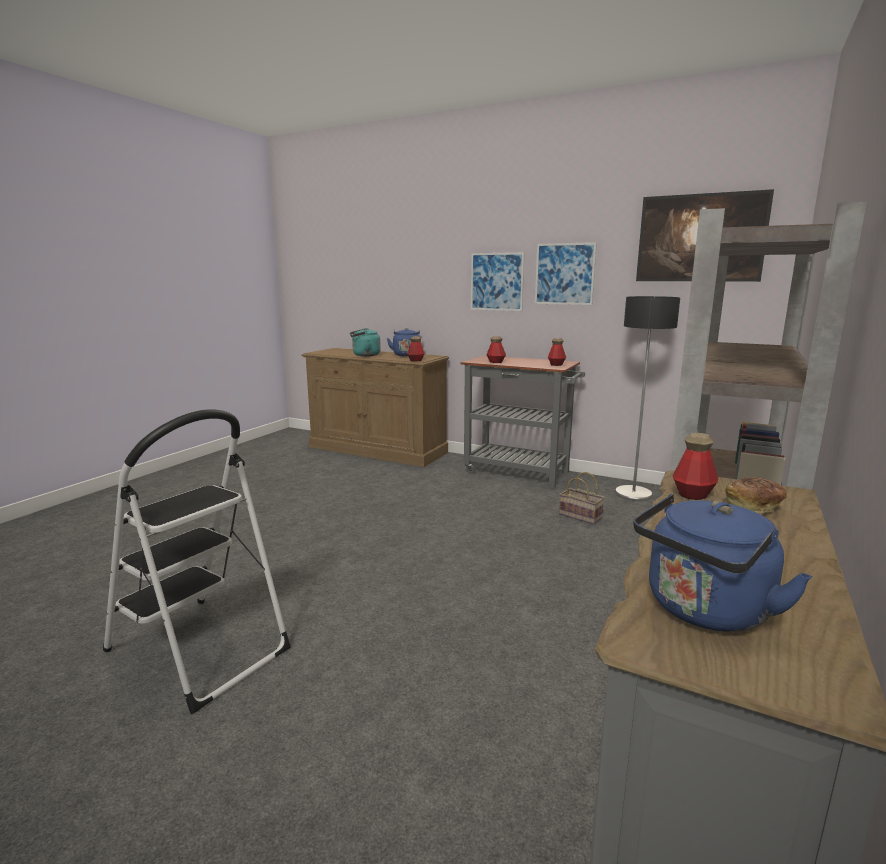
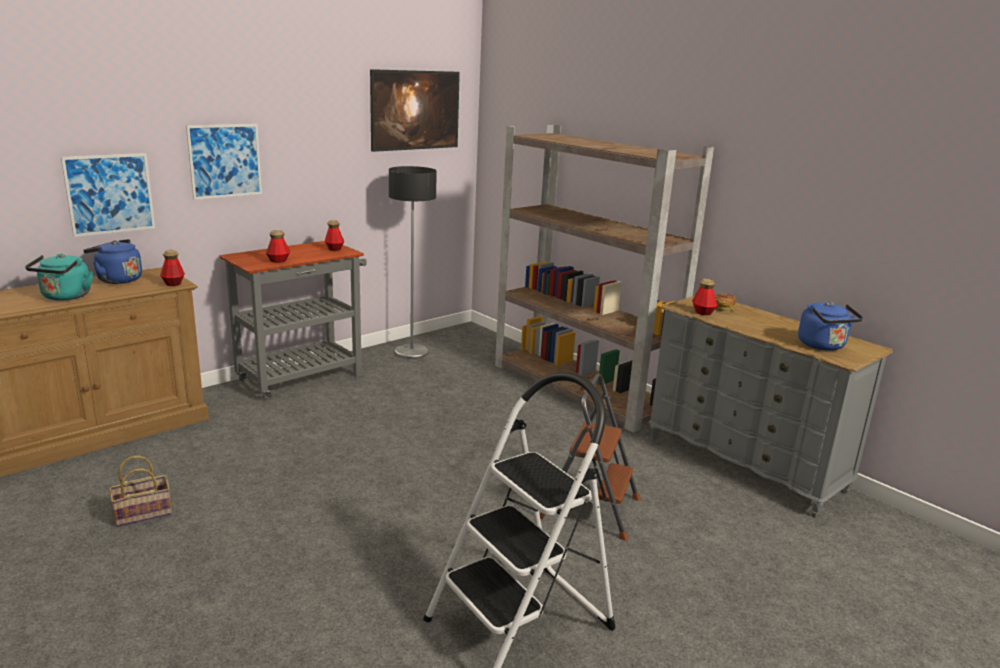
camera: 70 degrees left, 5 degrees up
(422, 654) = (586, 506): none -> brown step ladder
(564, 274) = (304, 147): picture -> picture (110, 194)
(581, 516) = (430, 384): basket -> basket (144, 512)

